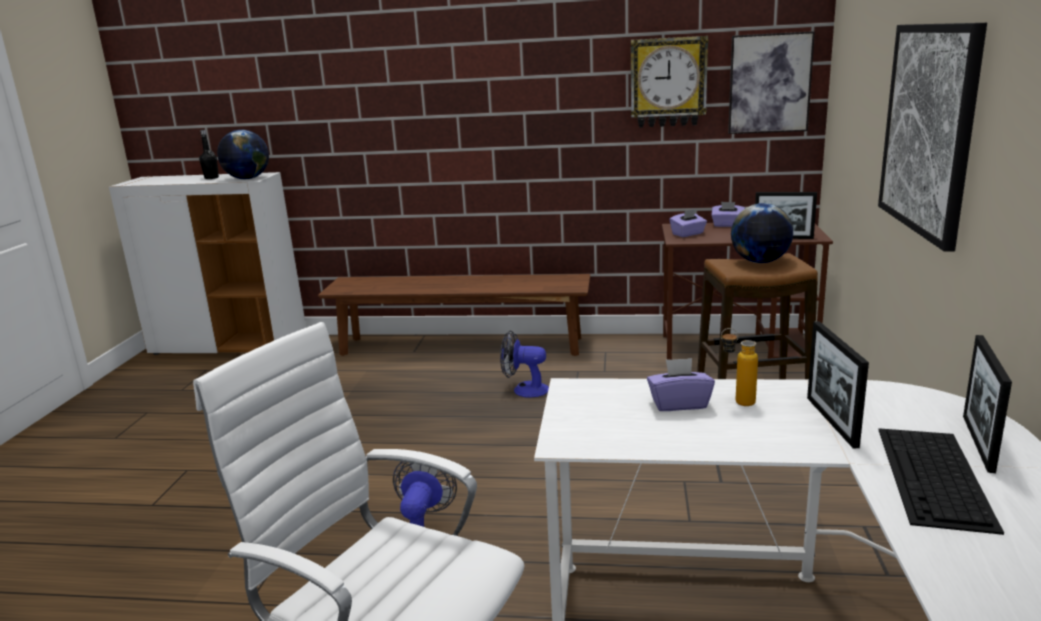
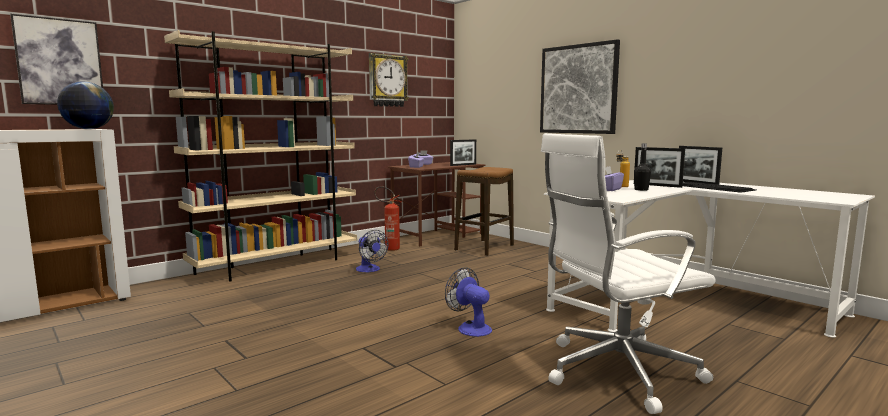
camera: 50 degrees left, 10 degrees down
(211, 178) = (33, 129): black bottle -> black bottle (641, 190)
(461, 346) = (277, 265): brown bench -> beige bookcase
(524, 389) = (370, 270): fan -> fan turned 90 degrees counterclockwise
(619, 356) = (388, 248): none -> fire extinguisher
(760, 262) = (483, 169): globe -> none
(769, 83) = (432, 86): picture -> picture (59, 62)

